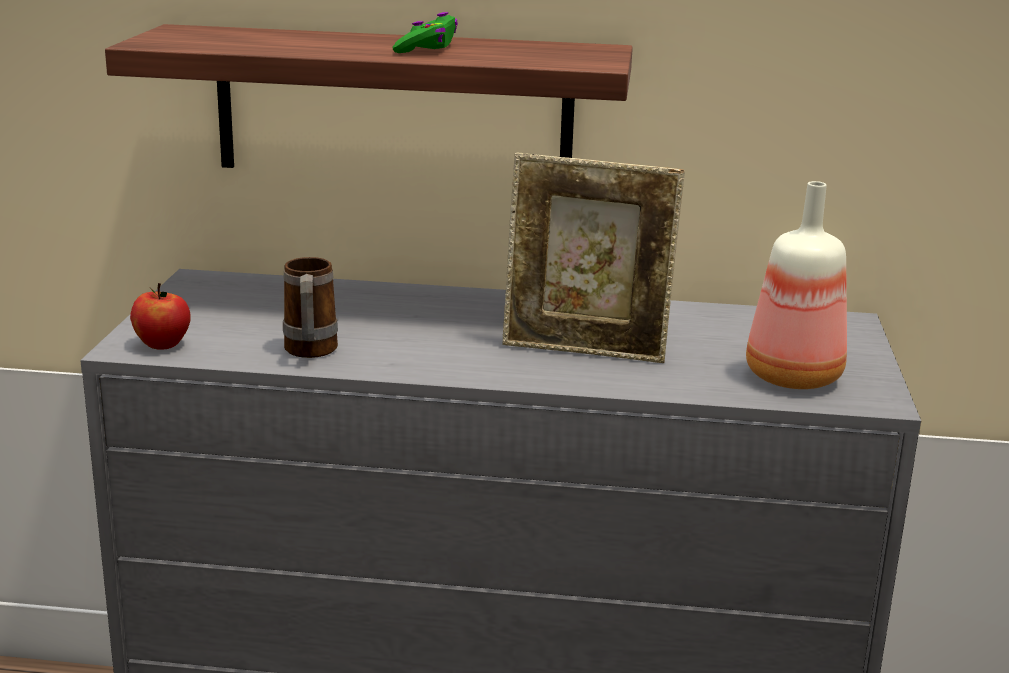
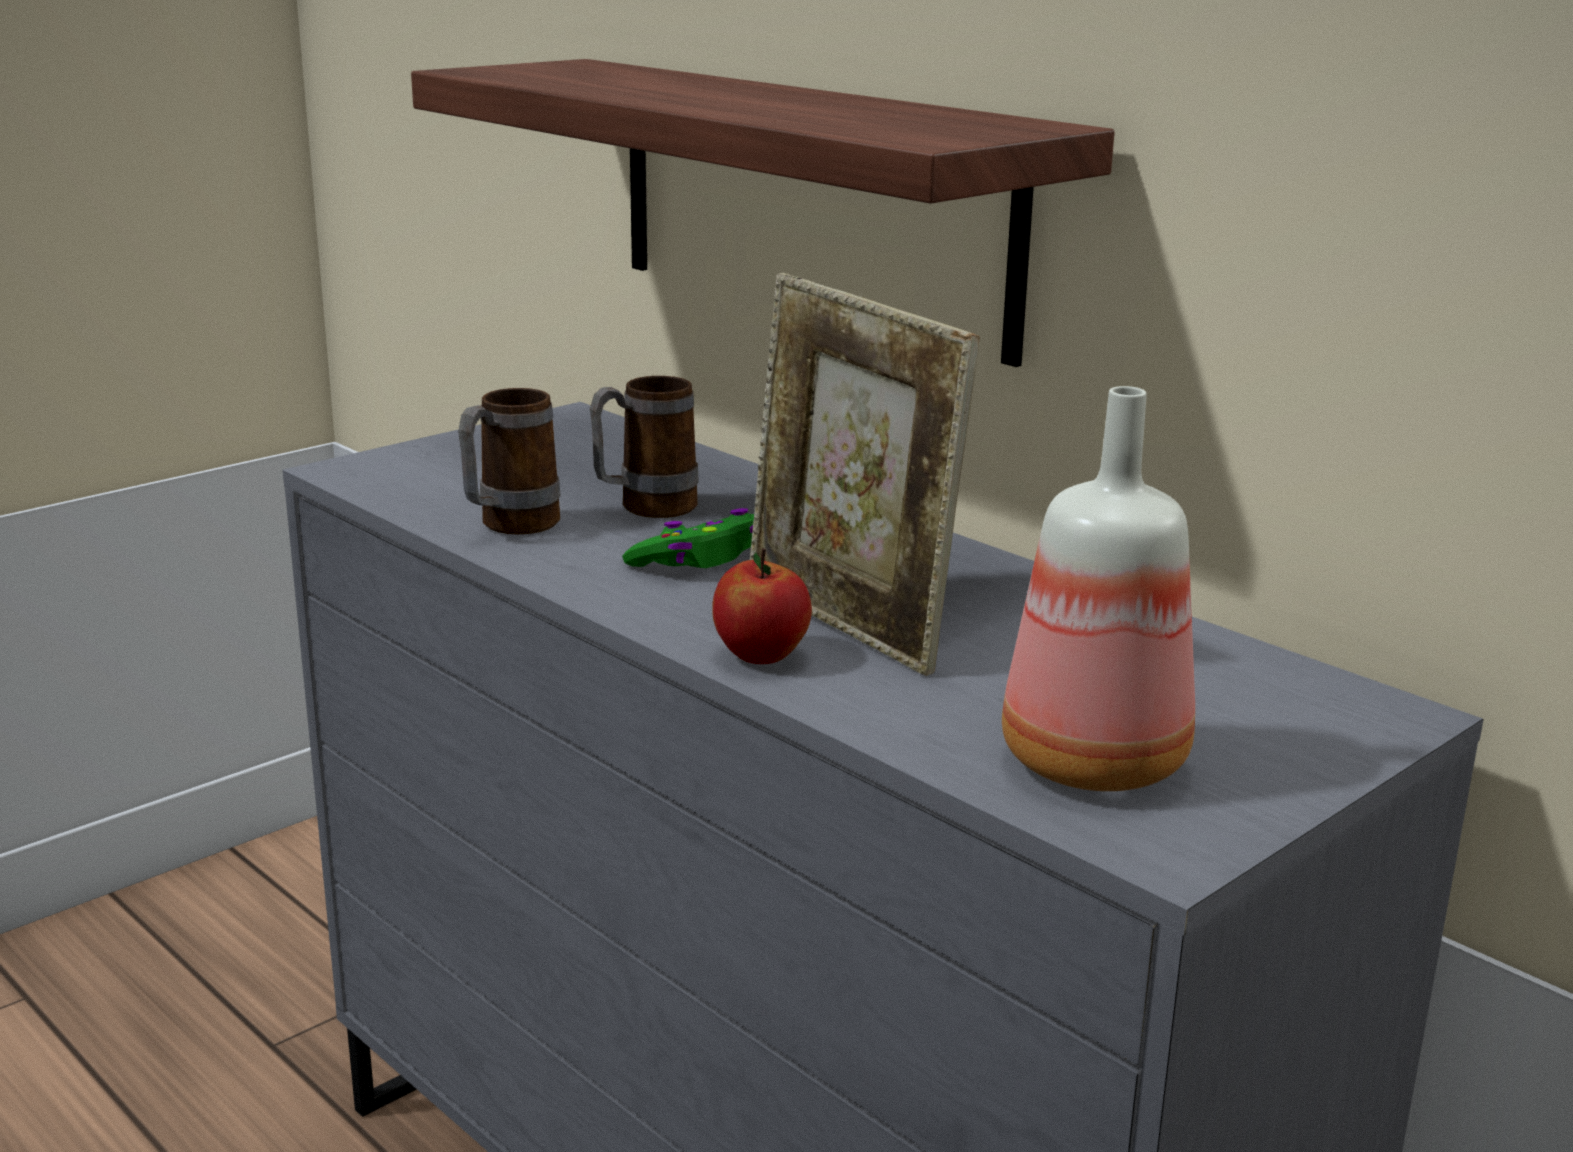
camera: 40 degrees right, 0 degrees up
(163, 345) = (385, 475): apple -> apple (761, 655)
(362, 321) = (644, 508): none -> mug
(427, 47) = (776, 102): green game controller -> green game controller (699, 559)

